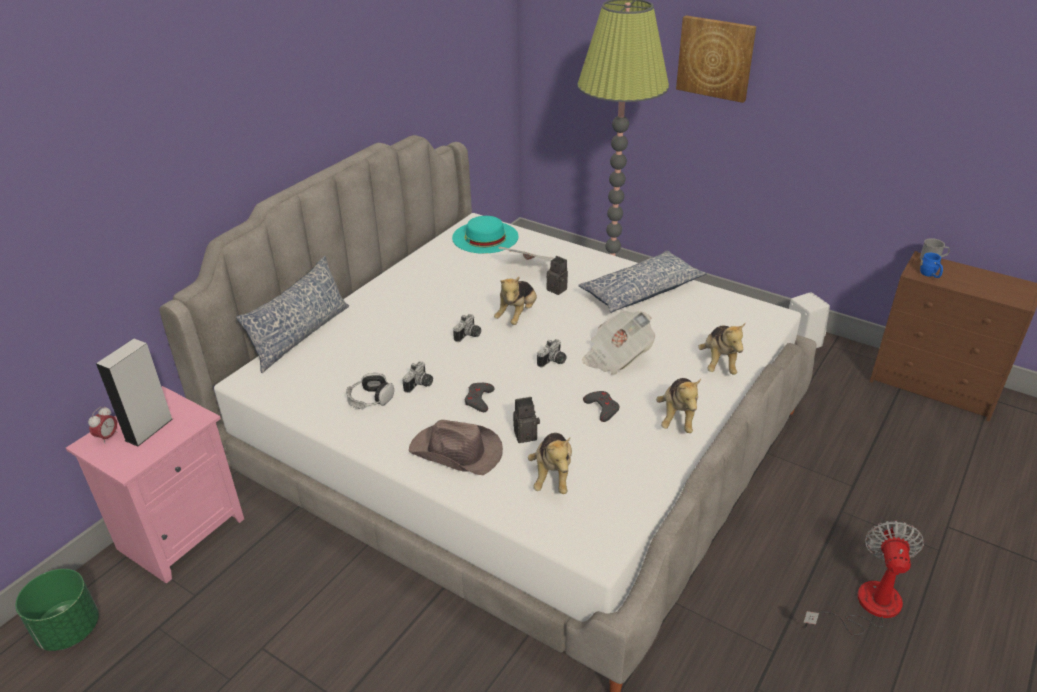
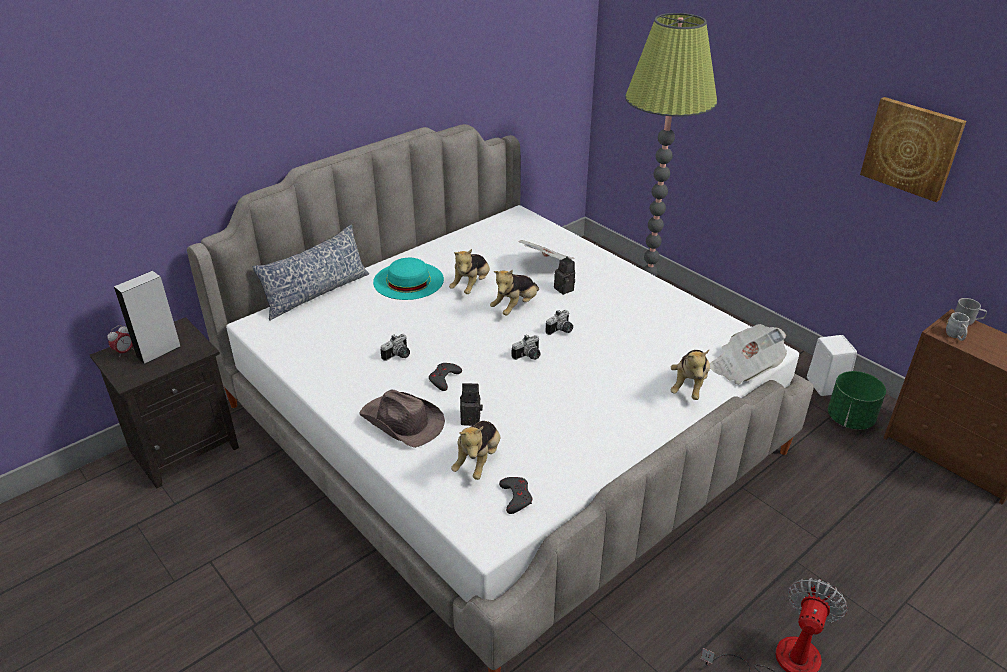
camera: 15 degrees right, 0 degrees up
(69, 629) = (69, 509): green planter -> green planter (849, 419)
(181, 532) = (185, 447): pink nightstand -> black nightstand
(370, 399) = (349, 360): headphones -> none
(469, 336) = (462, 319): camera -> camera (561, 330)
(485, 237) = (520, 229): turquoise hat -> turquoise hat (408, 280)
(602, 408) = (553, 408): grey game controller -> grey game controller (516, 497)
(616, 357) = (590, 363): newspaper -> newspaper (744, 368)
(640, 291) = (644, 304): pillow -> none
(678, 417) = (622, 431): plush toy -> plush toy (471, 286)
(715, 58) = (772, 82): picture -> picture (912, 148)
(930, 275) = (955, 336): blue mug -> grey mug

